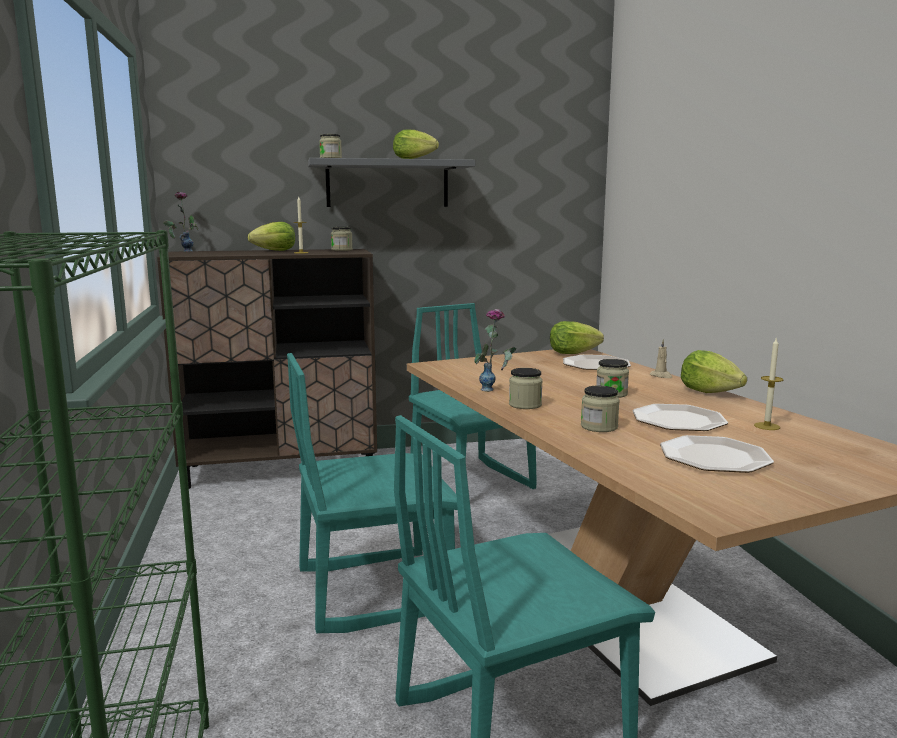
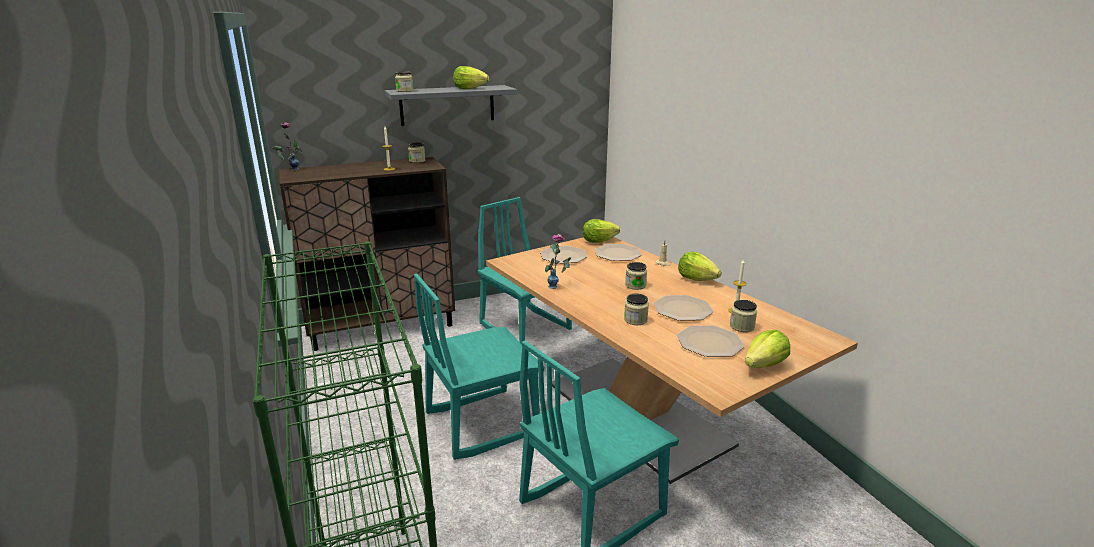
camera: 10 degrees left, 10 degrees up
(275, 251) = (365, 165): lettuce -> lettuce (764, 366)
(517, 363) = (564, 256): none -> plate
(525, 405) = (582, 301): jar -> jar (742, 327)

